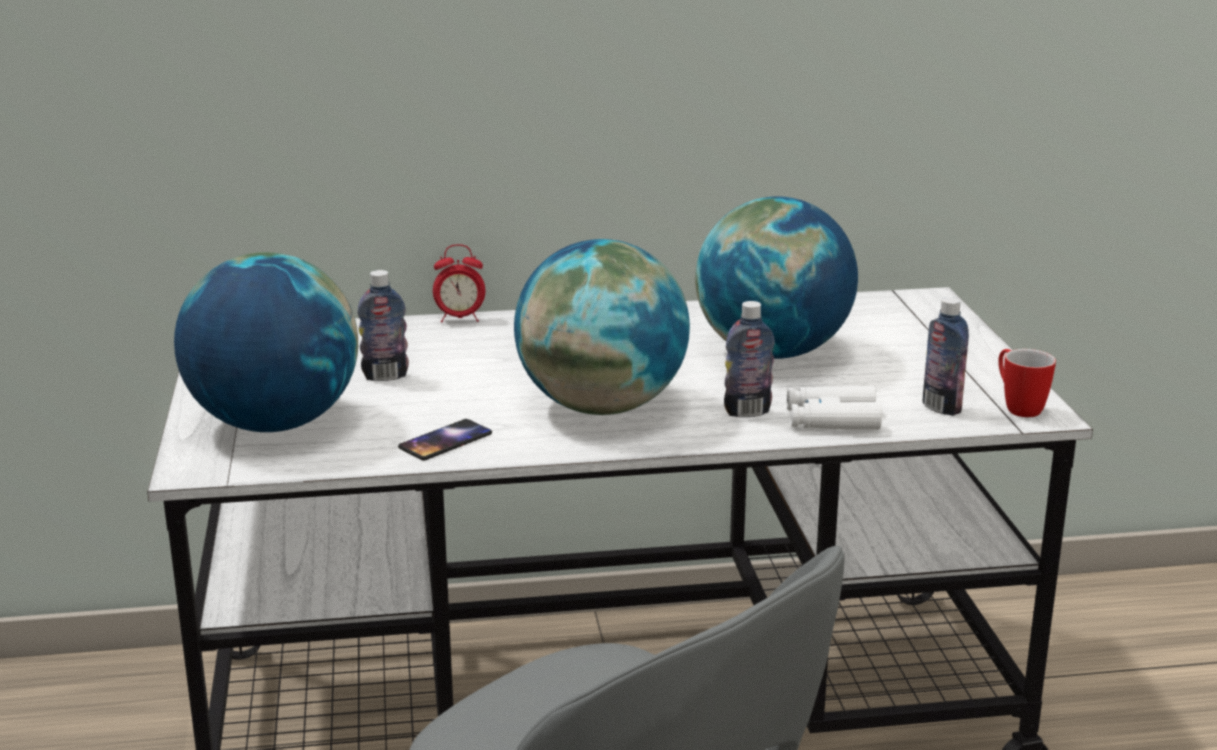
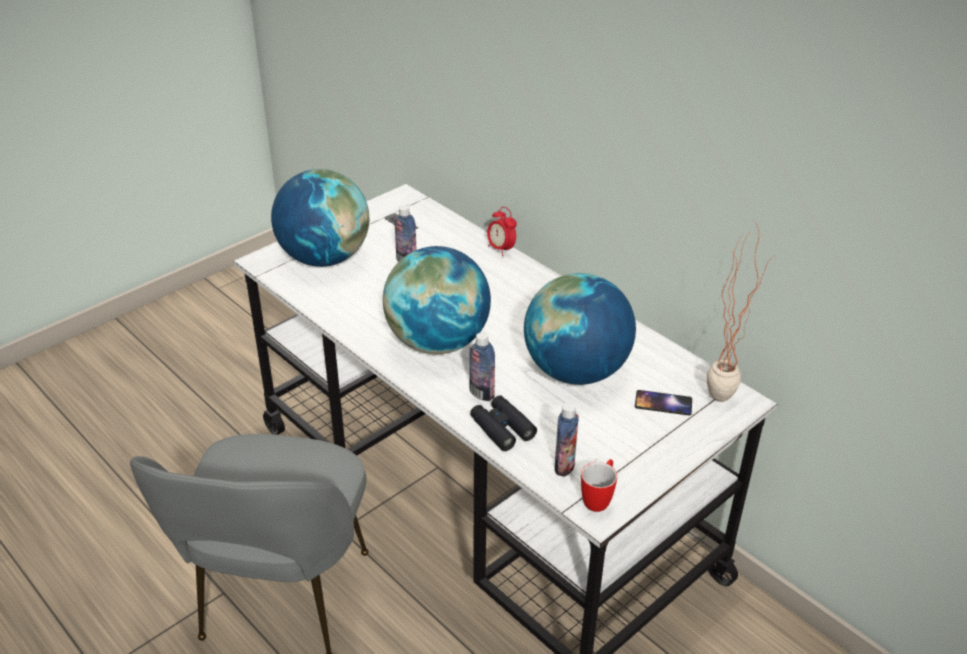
camera: 55 degrees right, 15 degrees up
(445, 441) = (351, 312): phone -> phone (663, 403)
(832, 420) = (502, 428): white binoculars -> black binoculars
(902, 300) = (724, 391): none -> potted plant

